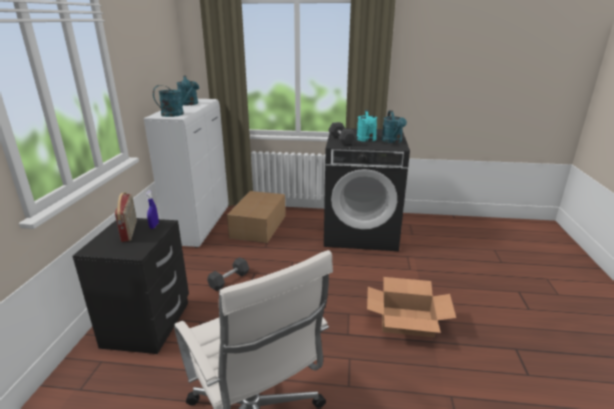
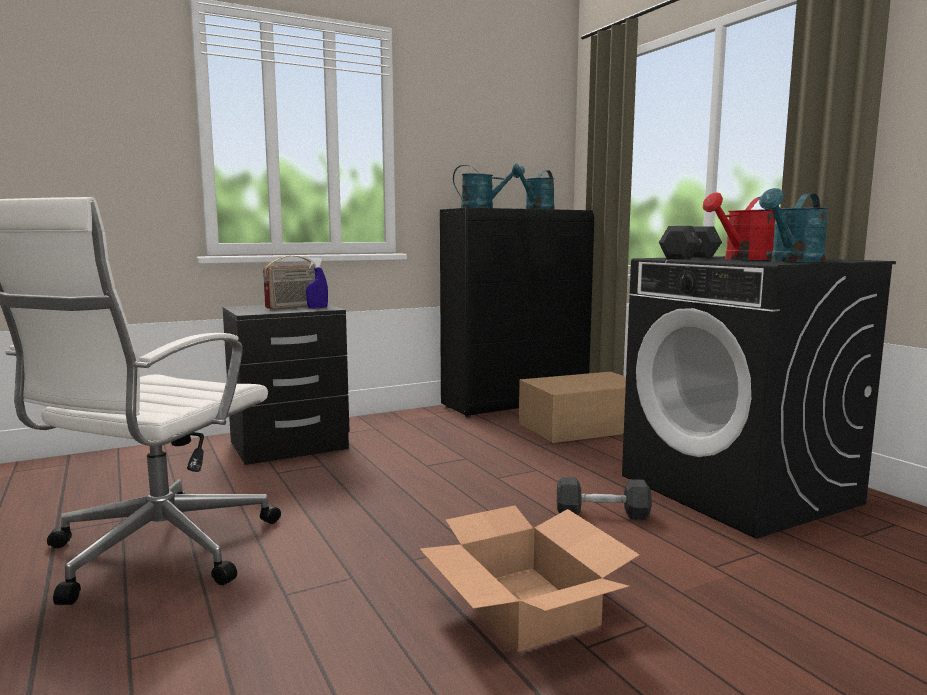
camera: 55 degrees right, 15 degrees down
(200, 225) = (517, 403): white cabinet -> black cabinet
(229, 280) = (426, 451): grey dumbbell -> grey dumbbell (602, 514)
(366, 140) = (743, 259): turquoise watering can -> red watering can

